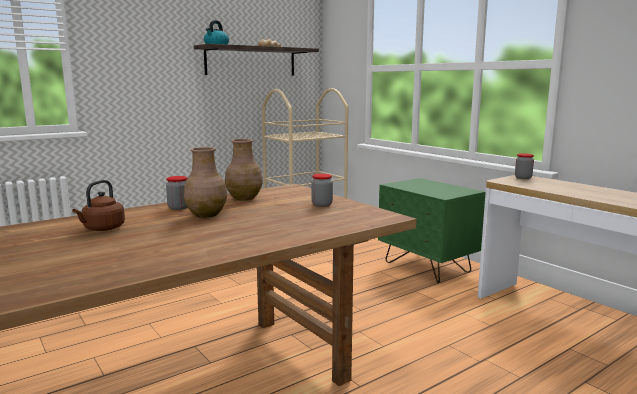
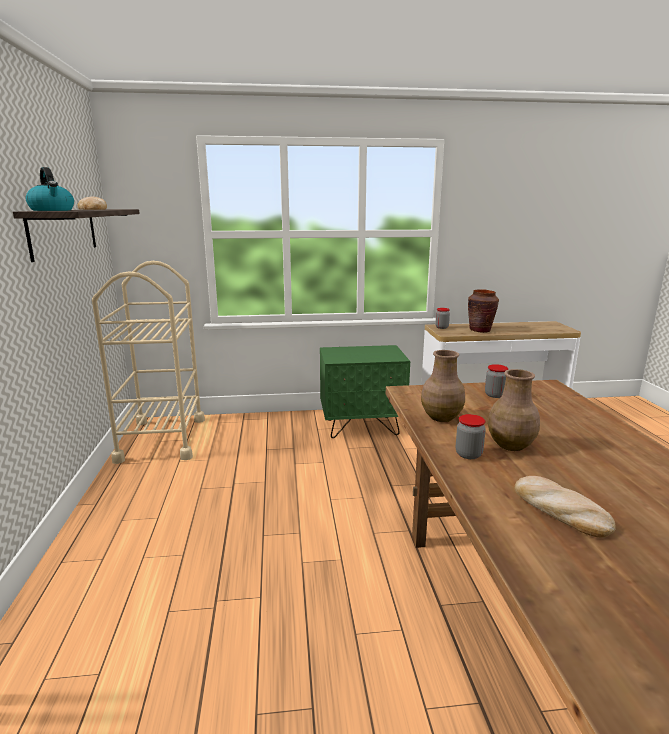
camera: 60 degrees left, 5 degrees up
(102, 229) = (559, 510): brown kettle -> bread
(553, 187) = (480, 330): none -> brown vase

